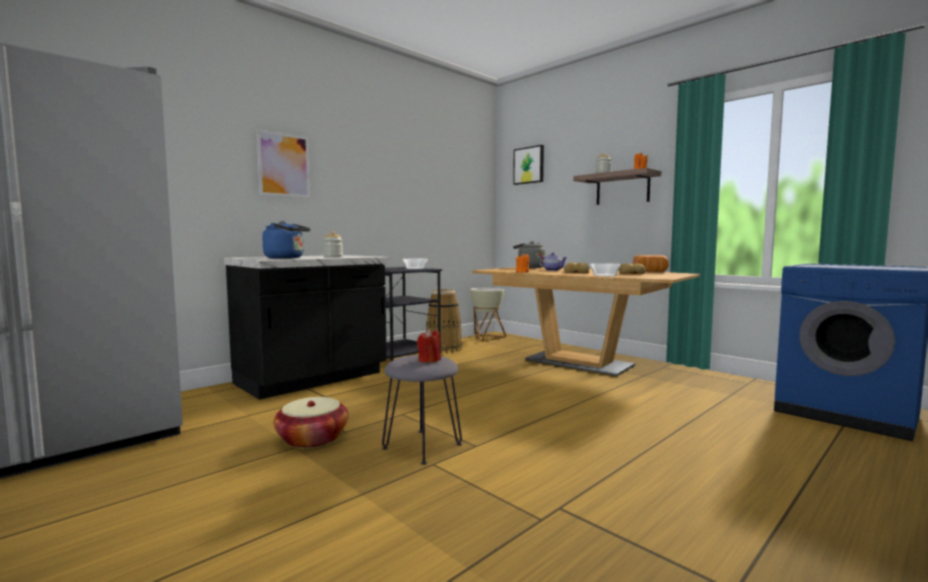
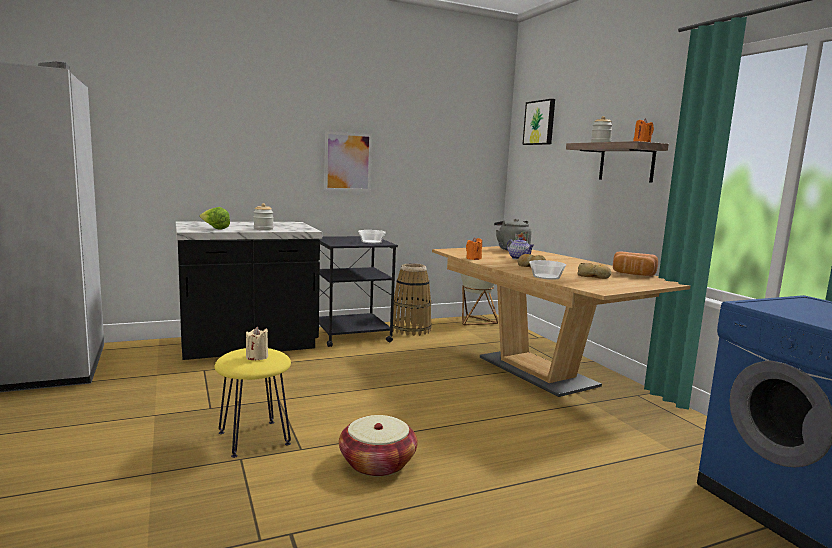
camera: 20 degrees right, 5 degrees up
(284, 165) = (240, 130): picture -> picture (348, 162)
(286, 258) = (214, 228): blue kettle -> lettuce
(312, 439) = (177, 410): basket -> basket (377, 463)
(422, 446) = (254, 438): grey stool -> yellow stool
(429, 360) = (257, 357): red candle -> beige candle

